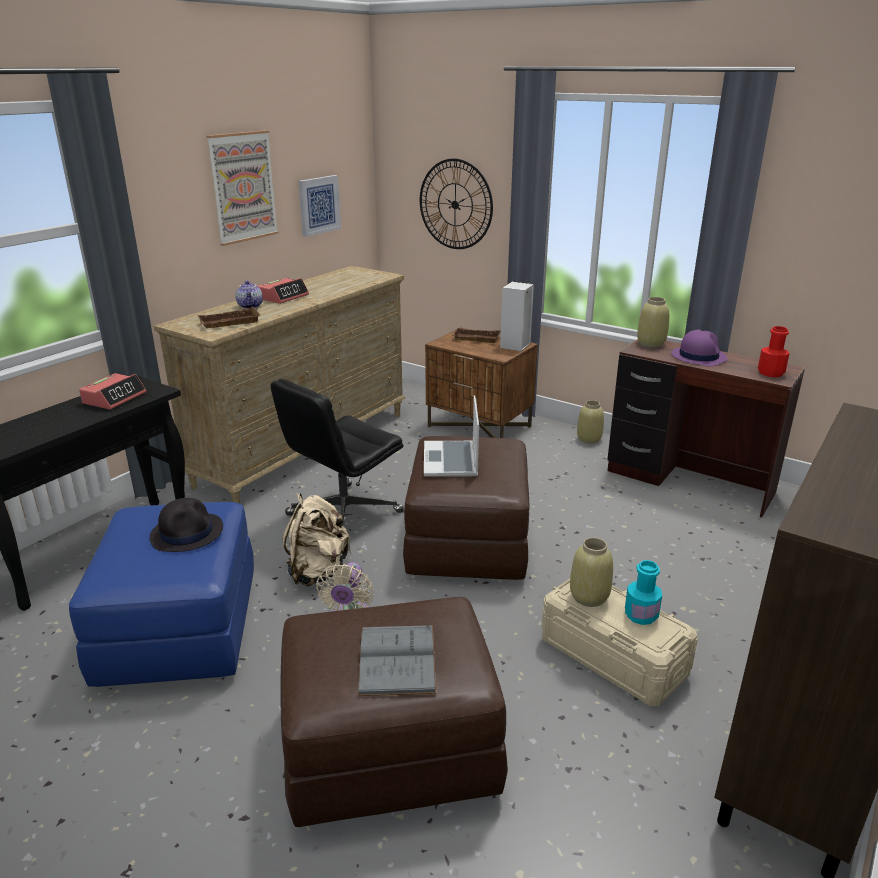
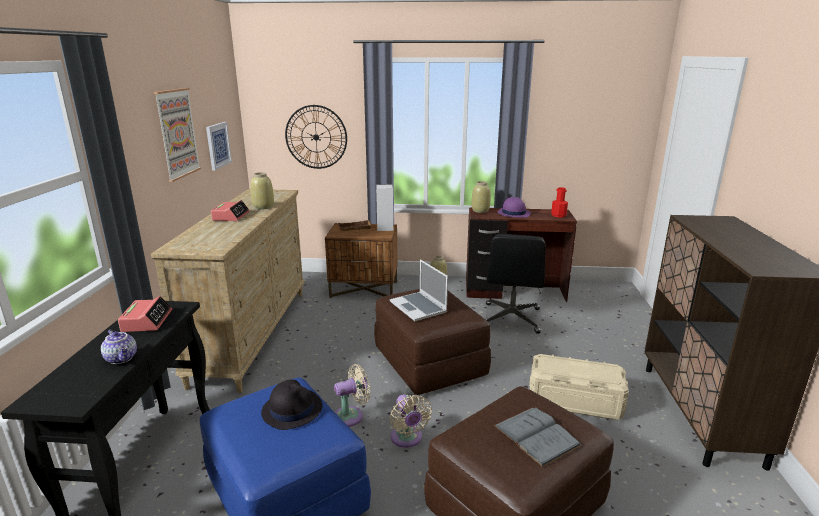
camera: 30 degrees left, 5 degrees down
(229, 323) = (217, 240): brown tray -> none
(251, 306) = (215, 226): teapot -> teapot (122, 358)
(318, 572) = (351, 416): beige backpack -> beige fan
(343, 514) = (329, 371): black office chair -> black office chair (511, 319)
(589, 596) = (557, 366): beige vase -> beige vase (263, 207)
(641, 615) = (591, 367): turquoise bottle -> none

